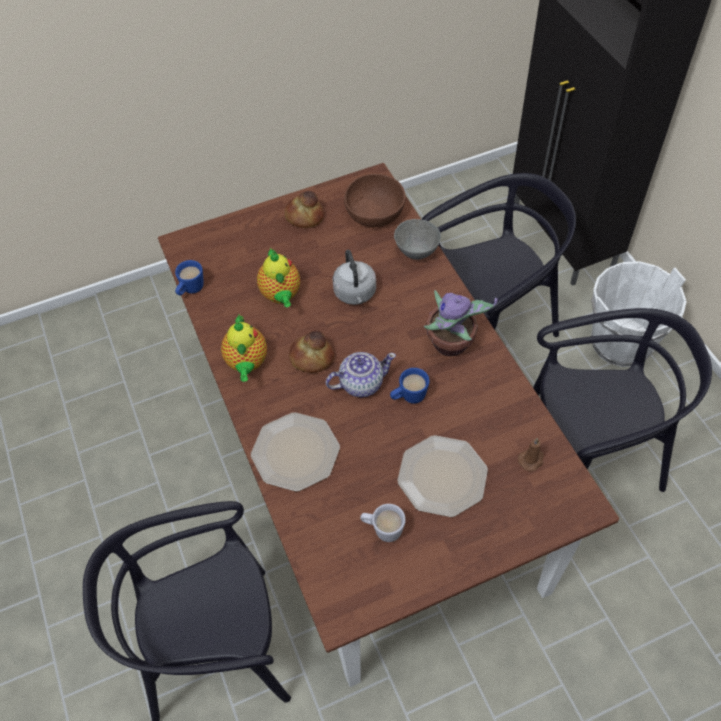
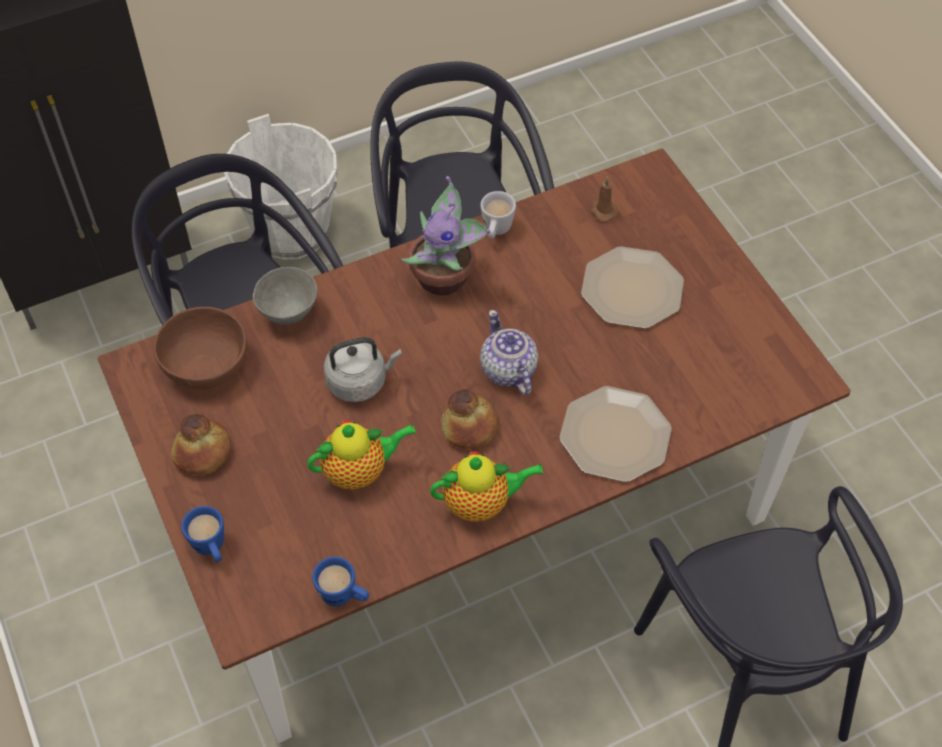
camera: 95 degrees left, 0 degrees up
(382, 529) = (705, 343): white mug -> white mug (496, 231)
(408, 397) = (526, 321): blue mug -> blue mug (211, 548)

